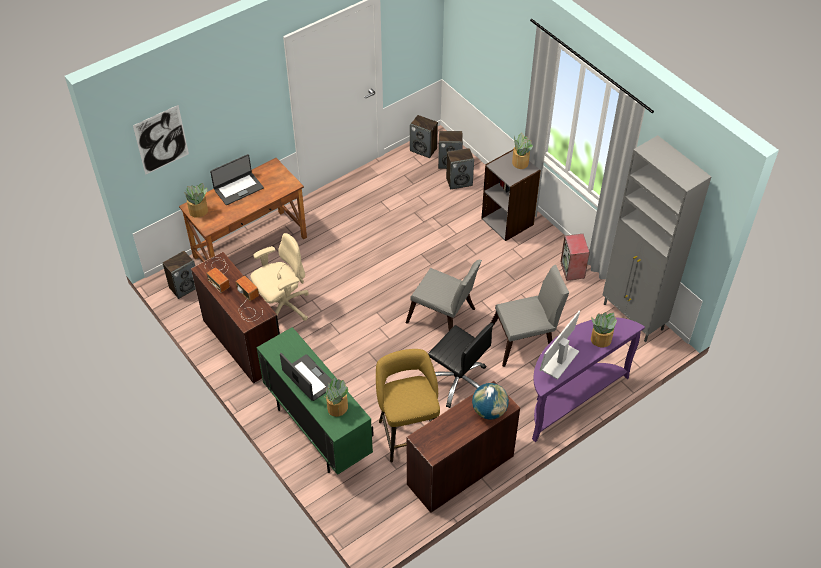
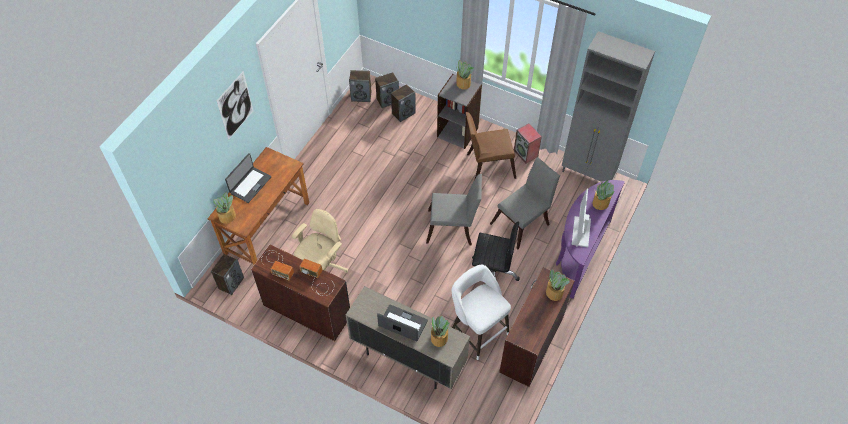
camera: 25 degrees left, 5 degrees up
(161, 140) = (186, 169): picture -> picture (235, 105)
(318, 431) = (408, 359): green cabinet -> beige cabinet
(408, 432) = (477, 330): yellow stool -> white stool
(489, 411) = (554, 292): globe -> potted plant
(520, 267) = (487, 166): none -> brown chair

